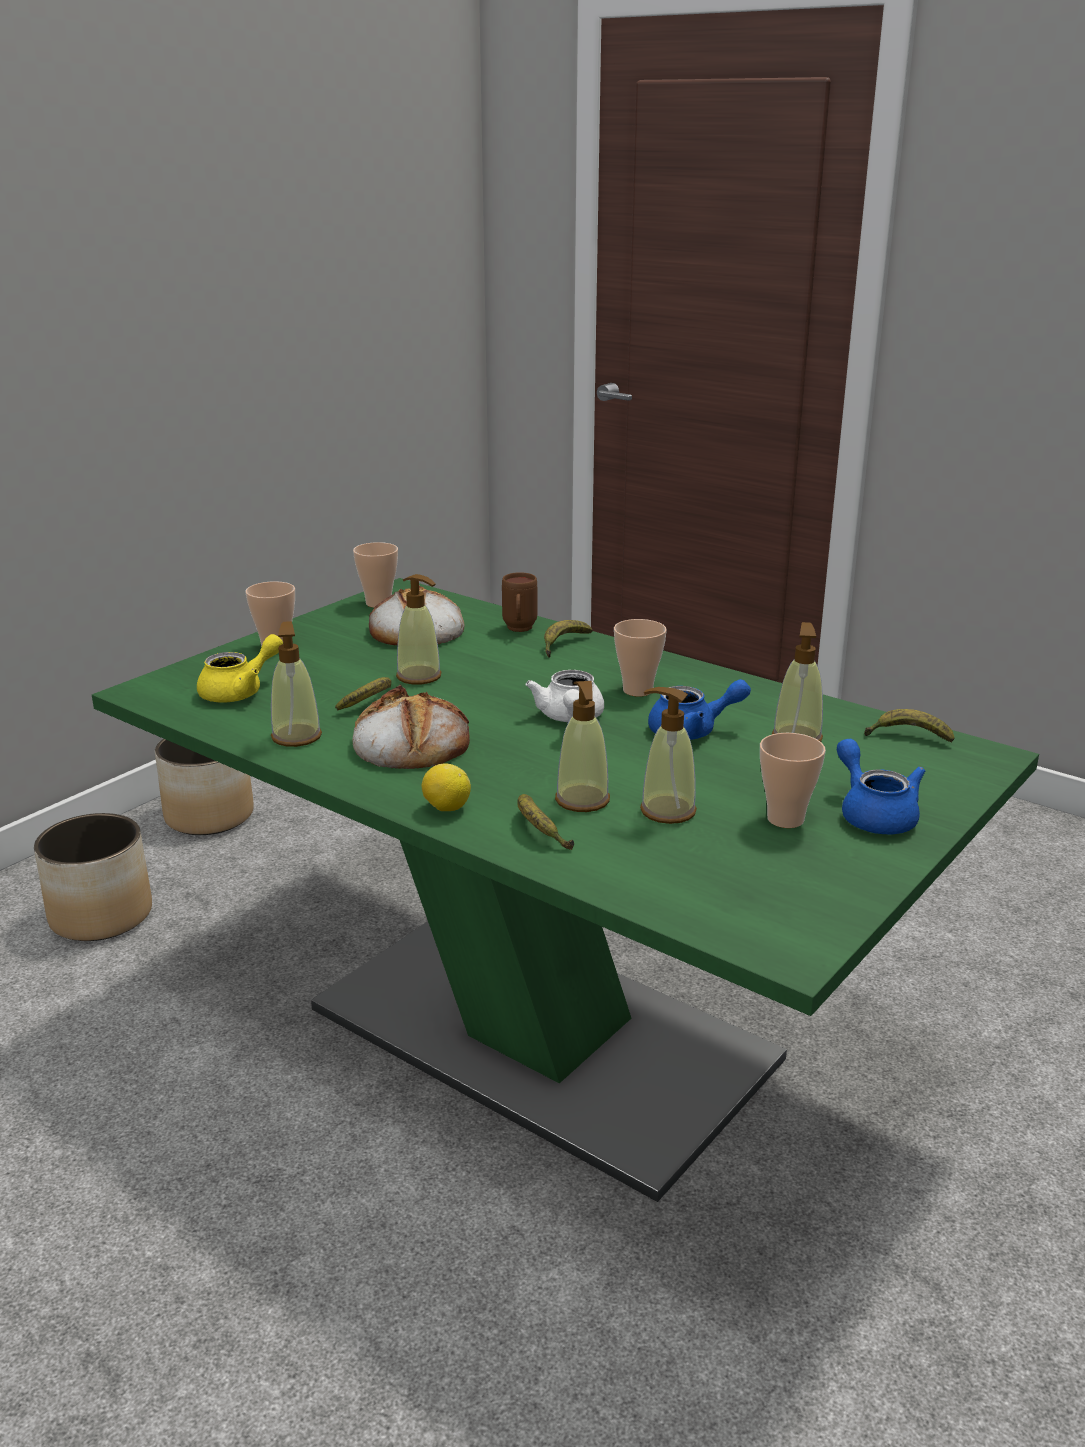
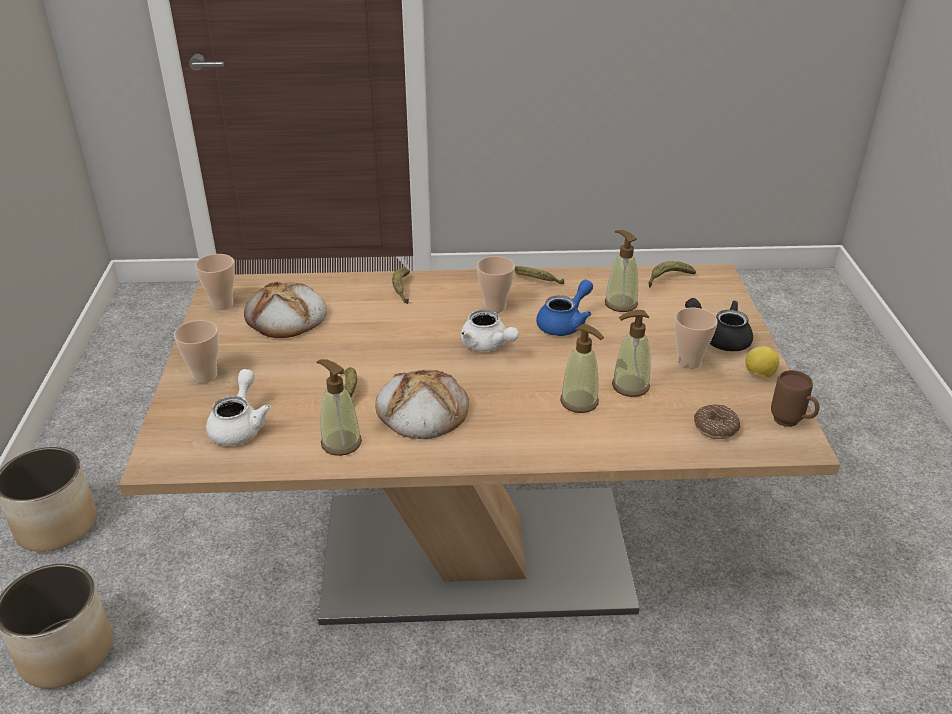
camera: 40 degrees left, 10 degrees up
(240, 692) = (240, 426): yellow teapot -> white teapot
(419, 676) = (348, 355): soap dispenser -> none
(446, 808) = (517, 448): lemon -> lemon (759, 374)
(519, 630) = (356, 289): brown mug -> brown mug (791, 423)
(539, 831) = (588, 435): banana -> banana (536, 281)
(542, 1033) = (476, 554): green dining table -> brown dining table
(703, 888) = (715, 428): none -> donut
(874, 814) = (720, 338): blue teapot -> black teapot

